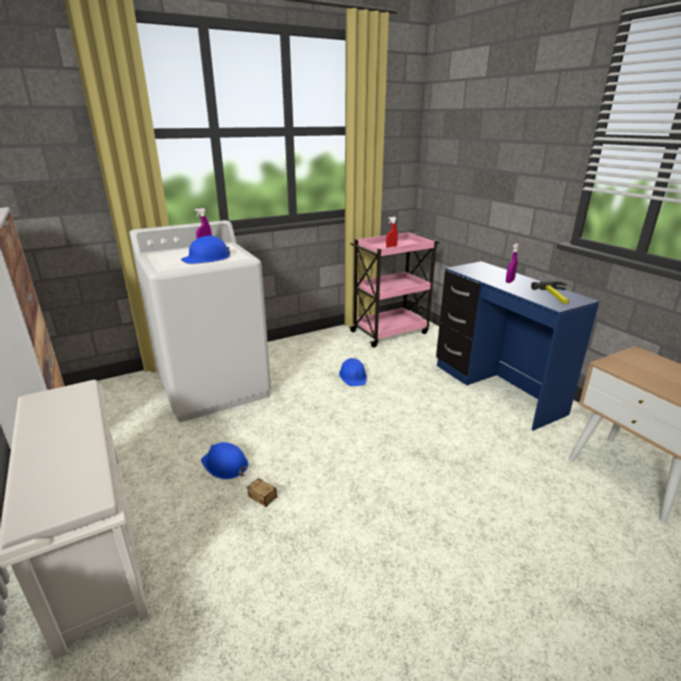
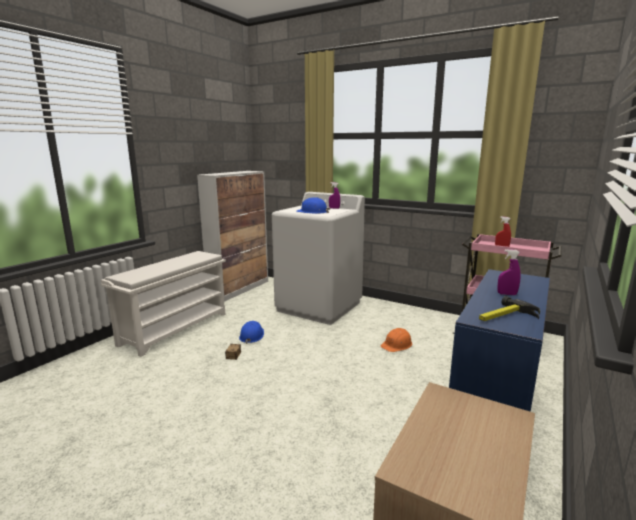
camera: 60 degrees right, 10 degrees down
(353, 376) = (397, 344): blue hard hat -> orange hard hat

